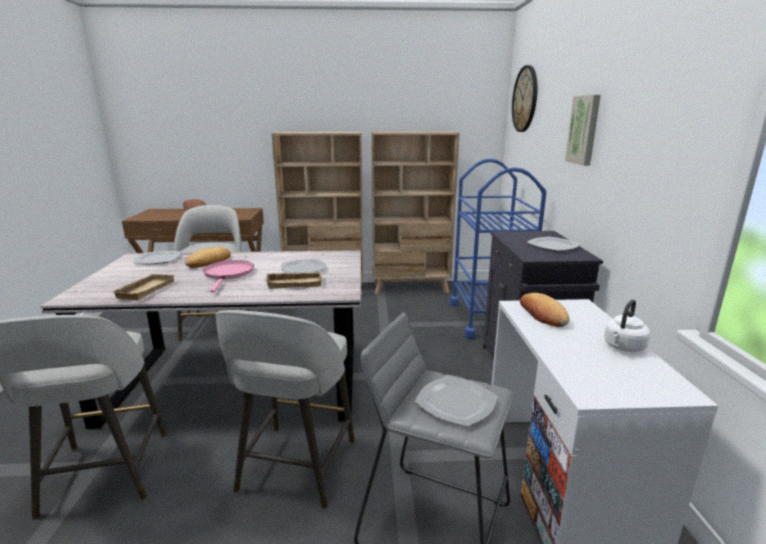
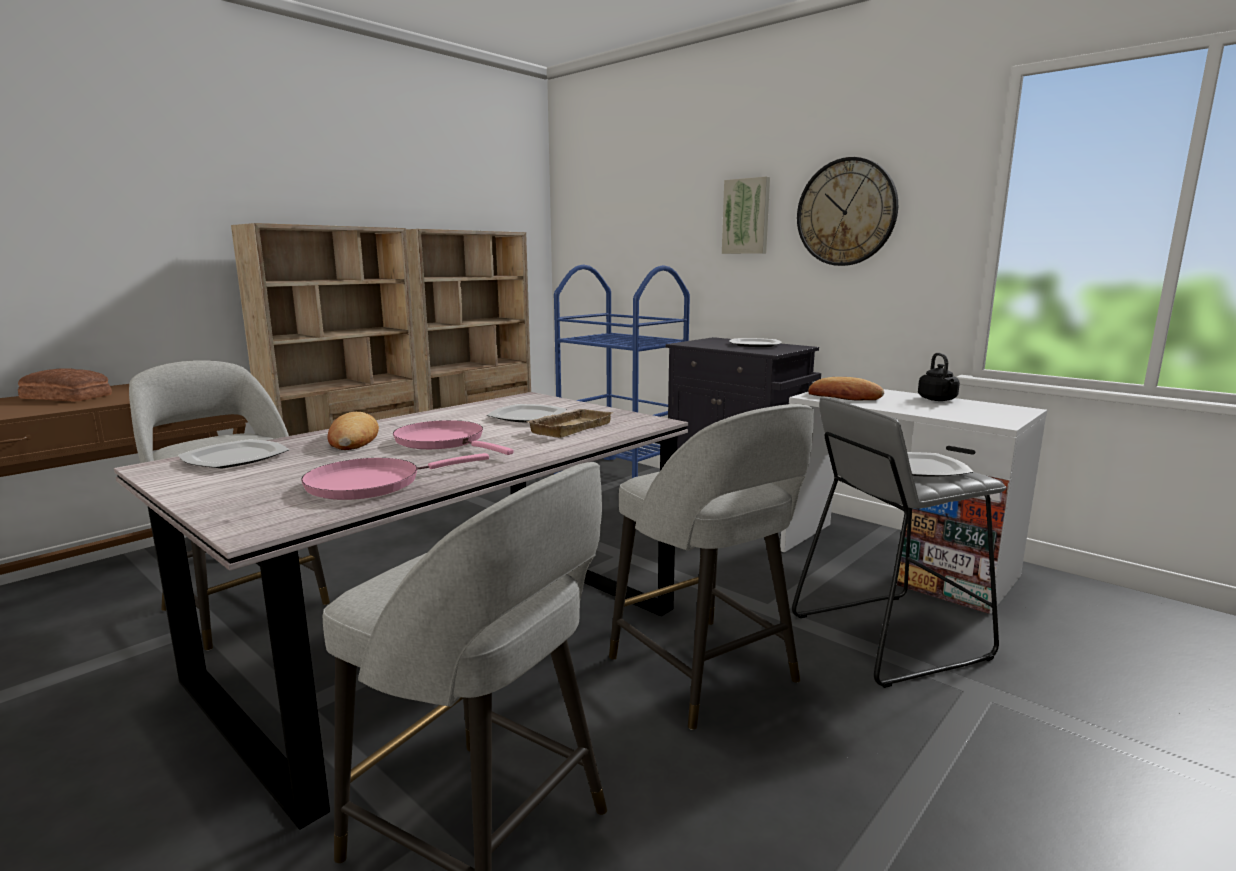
camera: 45 degrees left, 5 degrees down
(145, 289) = (371, 484): beige tray -> pink frying pan
(525, 99) = (600, 190): wall clock -> wall clock (846, 212)
(623, 347) = (938, 400): white kettle -> black kettle

